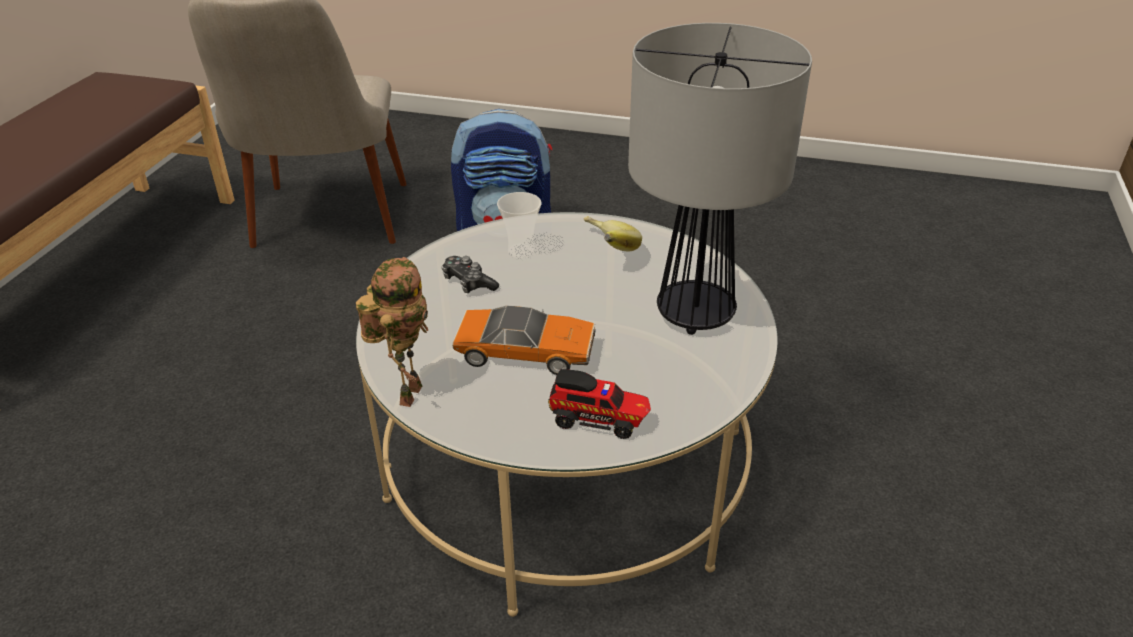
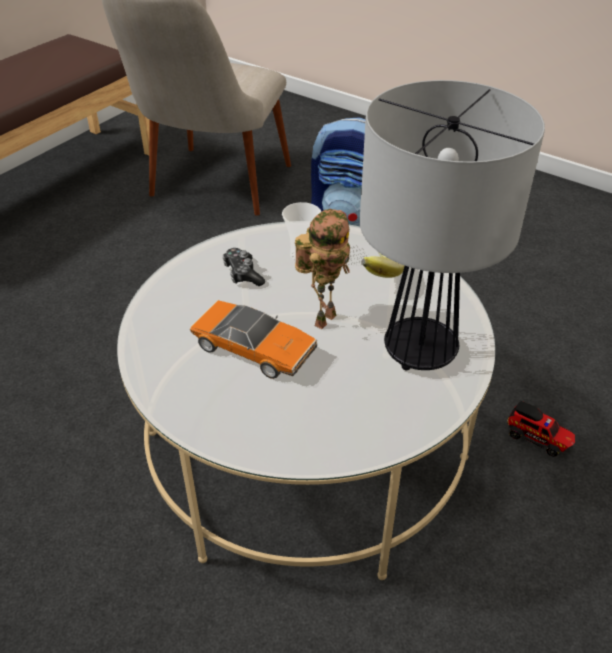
camera: 20 degrees right, 5 degrees up
(408, 393) = (142, 360): toy robot -> toy robot (323, 318)
(599, 420) = (280, 429): toy truck -> toy truck (538, 439)

